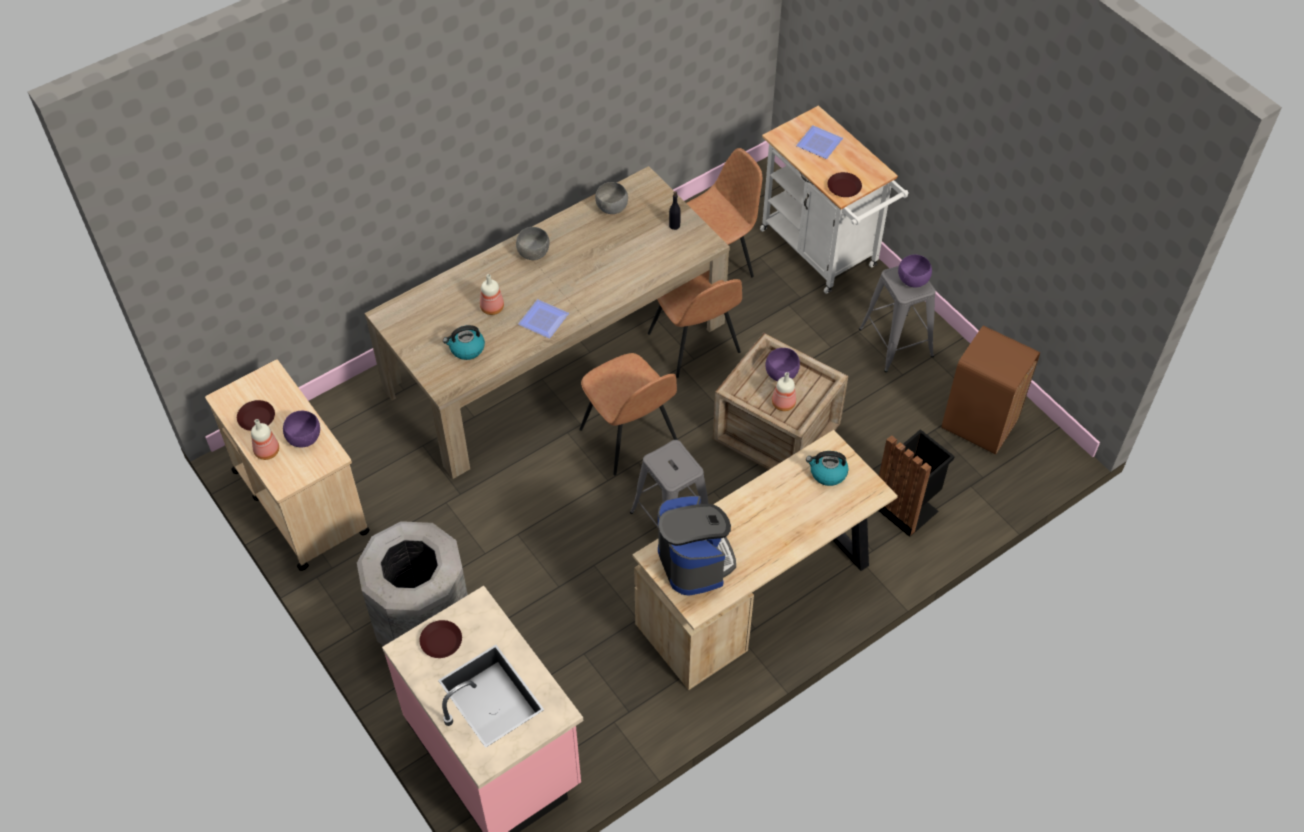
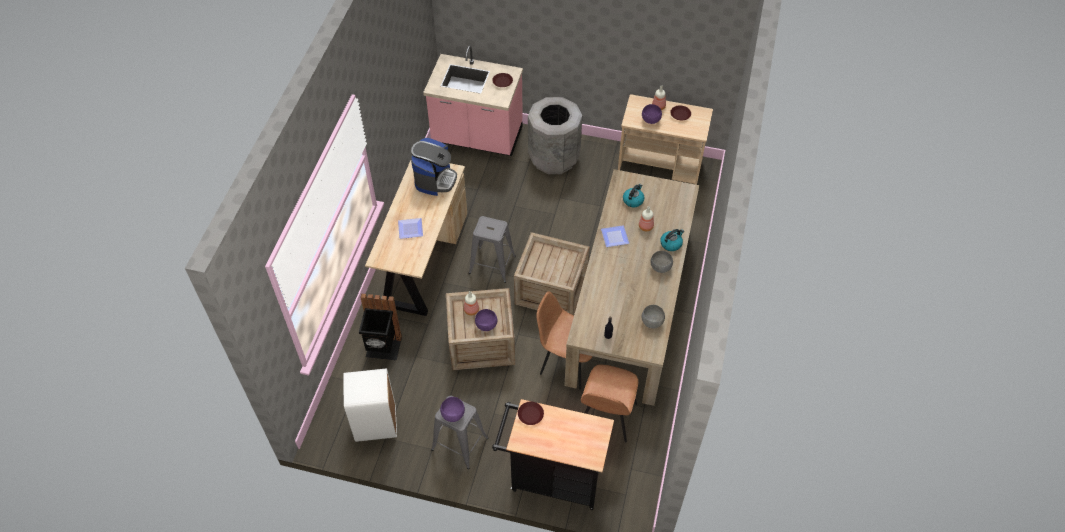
camera: 140 degrees right, 0 degrees up
(629, 437) = (550, 289): brown chair -> crate
(694, 561) = (435, 179): coffee machine -> coffee machine turned 105 degrees counterclockwise
(817, 144) = (574, 437): plate -> plate (411, 228)
(823, 252) = (551, 478): white cart -> black cart
(827, 473) = (407, 254): kettle -> kettle (671, 243)
(979, 425) = (375, 423): brown trash can -> white trash can

